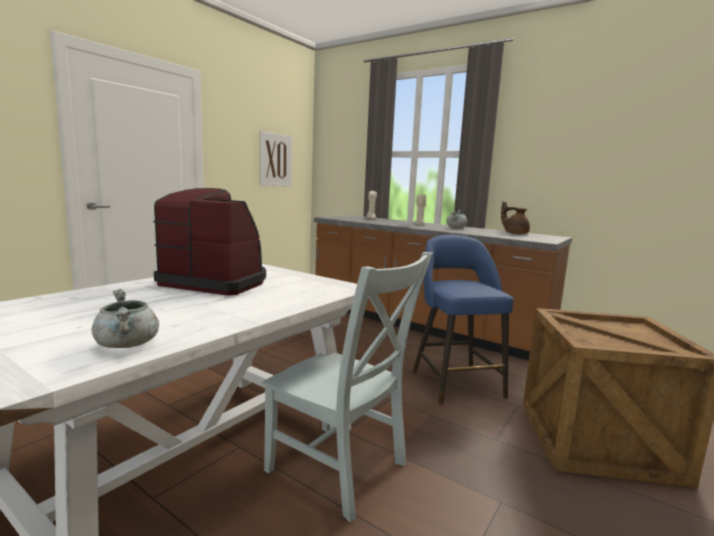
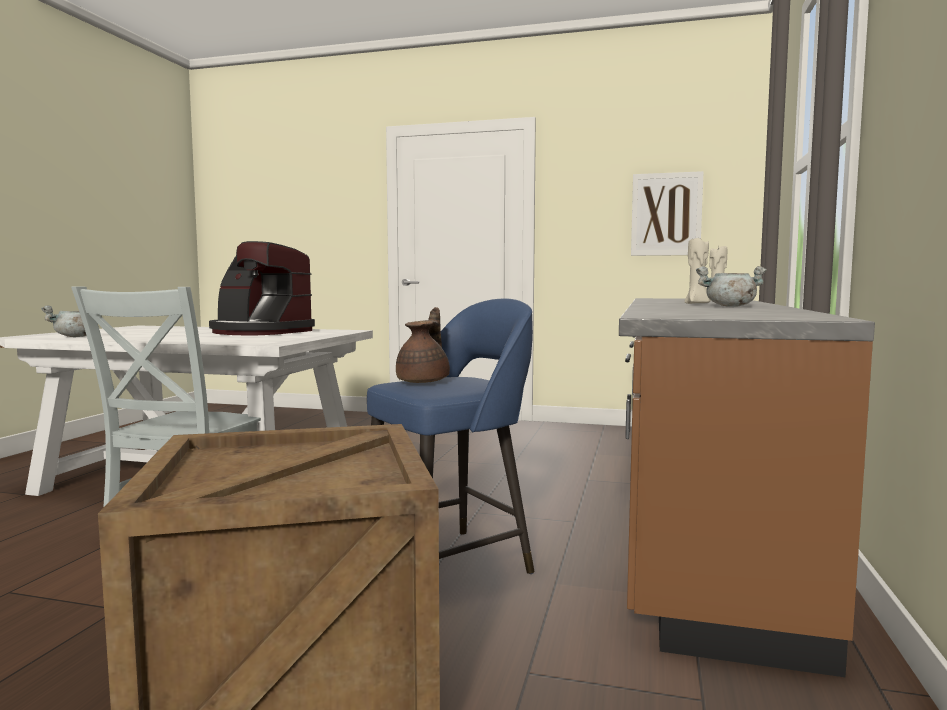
camera: 70 degrees right, 5 degrees down
(216, 282) = (259, 332): coffee machine -> coffee machine turned 120 degrees clockwise
(515, 233) = (763, 312): brown teapot -> brown teapot (424, 381)

